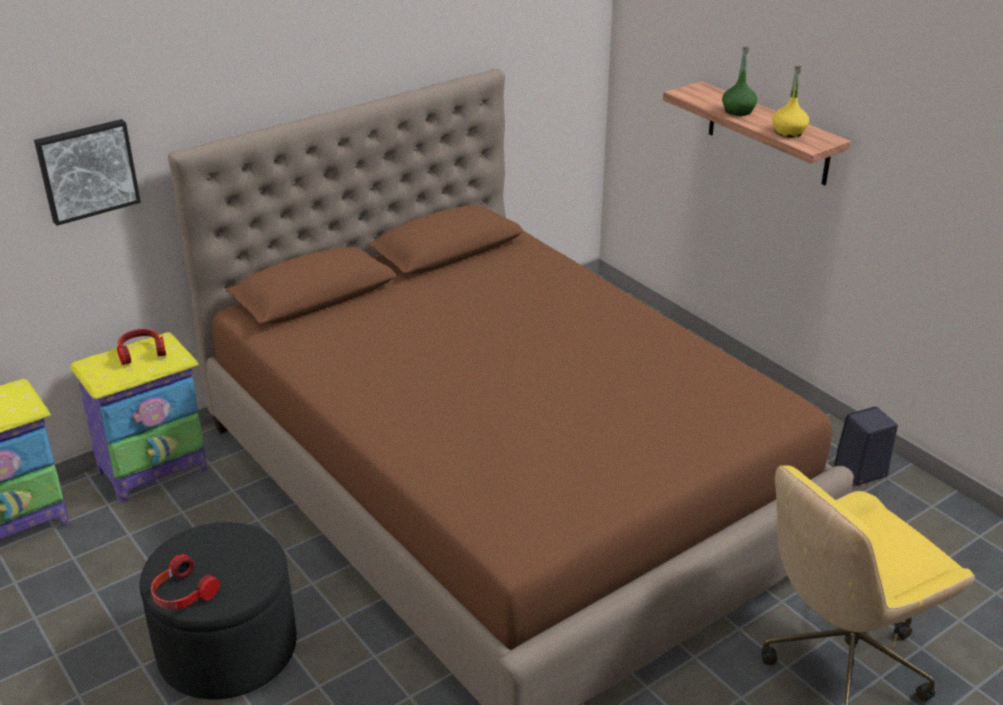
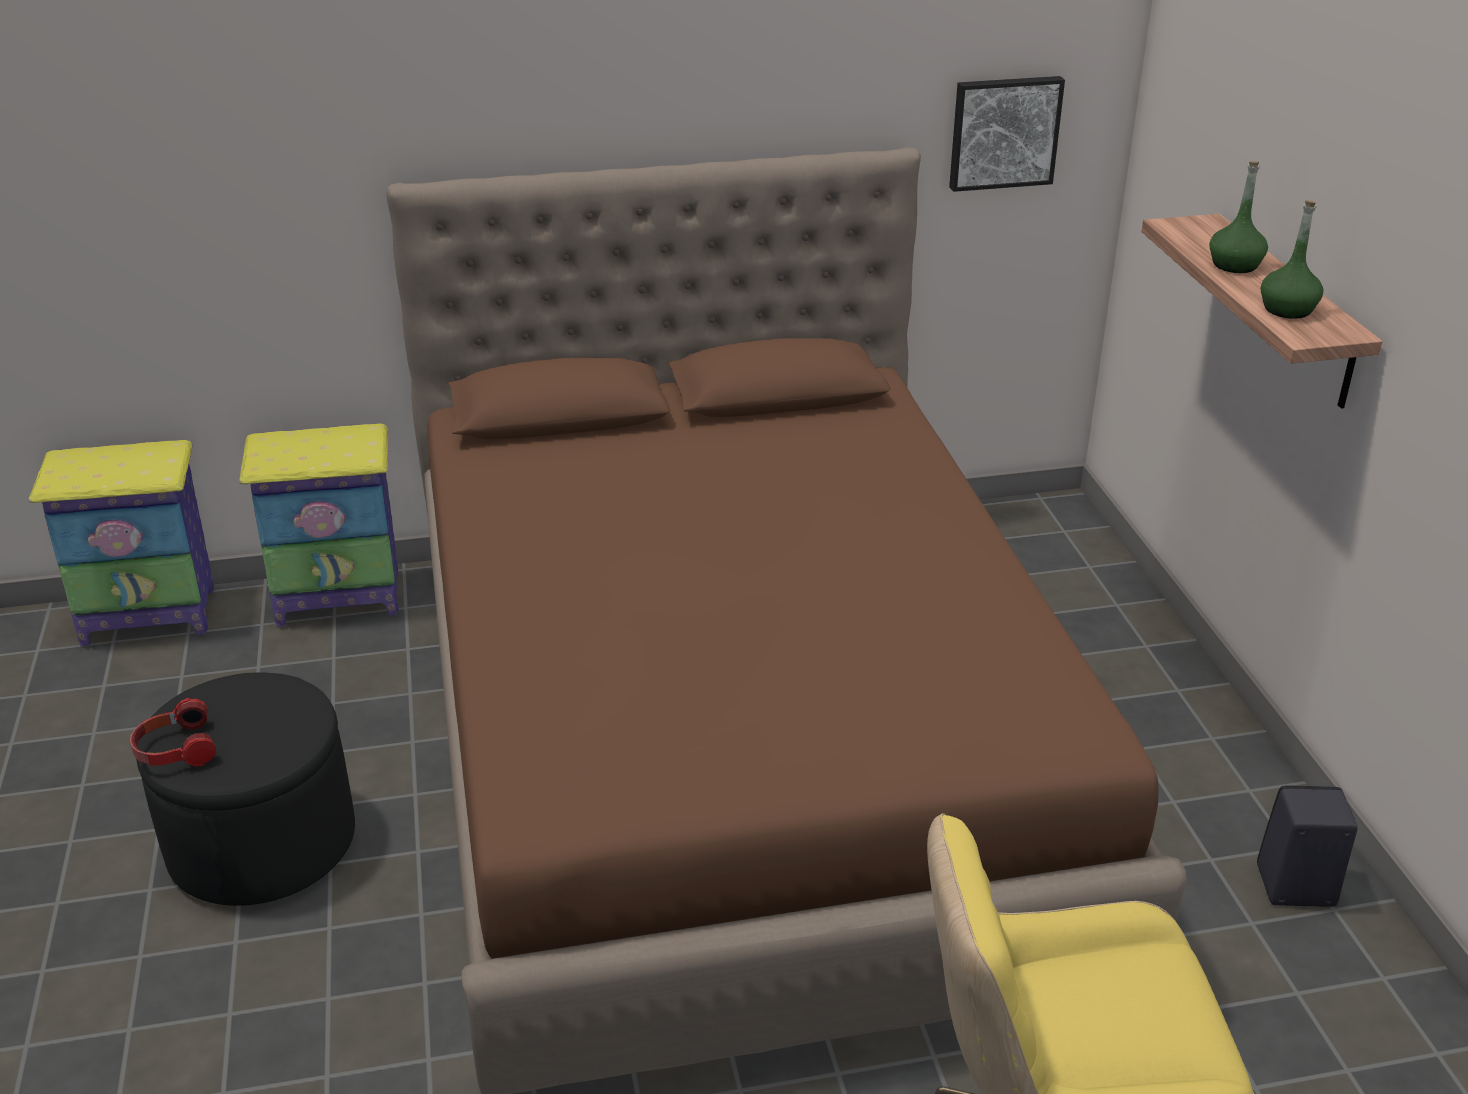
camera: 25 degrees right, 0 degrees up
(87, 170) = (285, 189): picture -> picture (1003, 132)
(141, 352) = (331, 440): headphones -> none
(788, 132) = (1287, 309): yellow bottle -> green bottle

